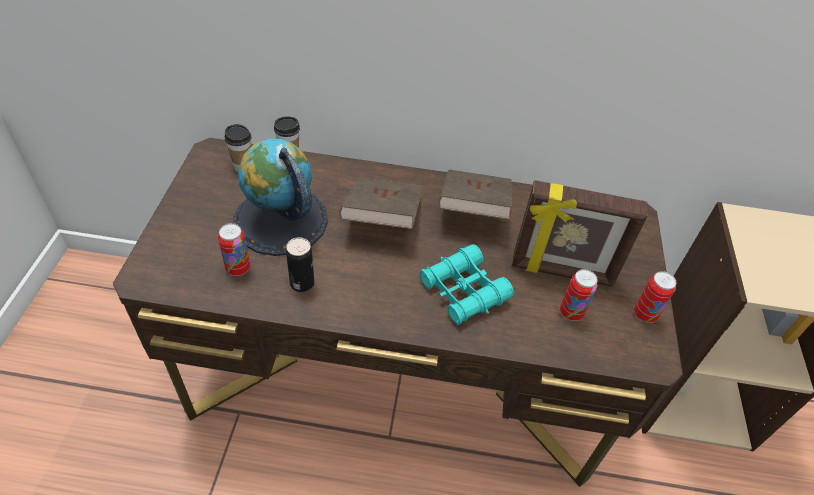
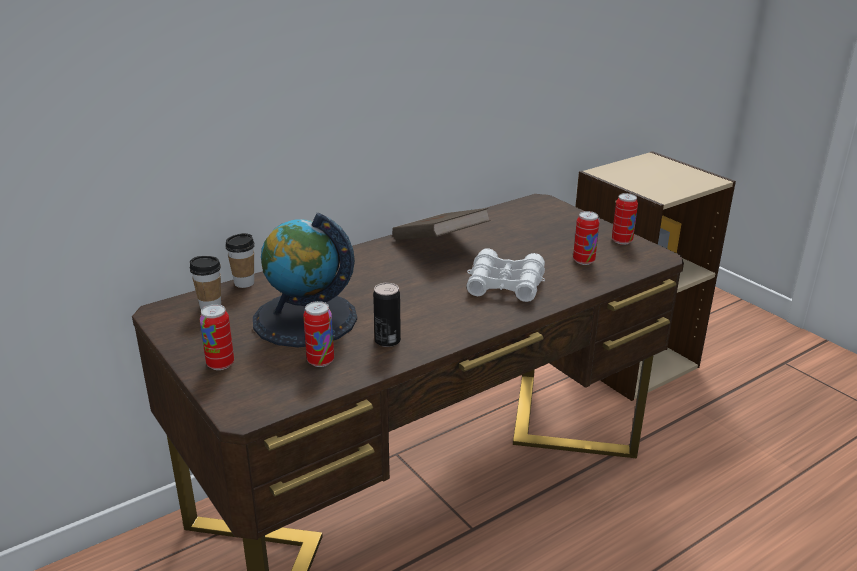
camera: 40 degrees left, 20 degrees down
(183, 225) = (220, 364): none -> can
(381, 218) = (383, 279): brown book -> none
(463, 291) = (505, 285): turquoise binoculars -> white binoculars
(561, 272) = (546, 246): picture frame -> none

